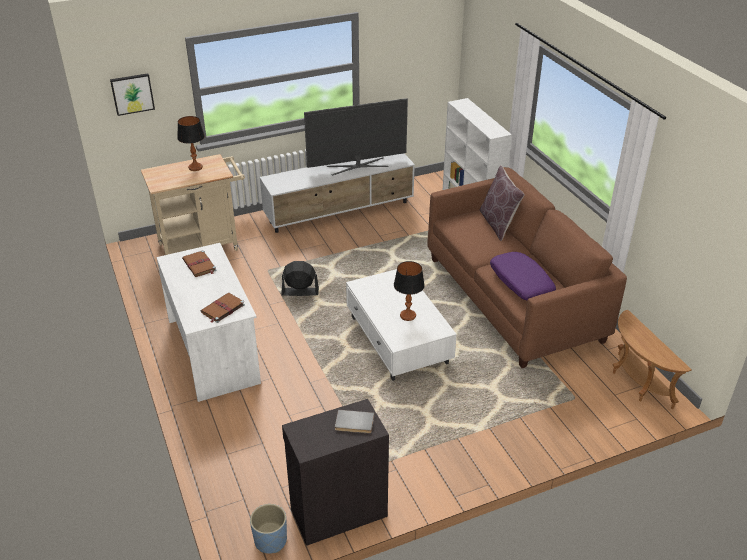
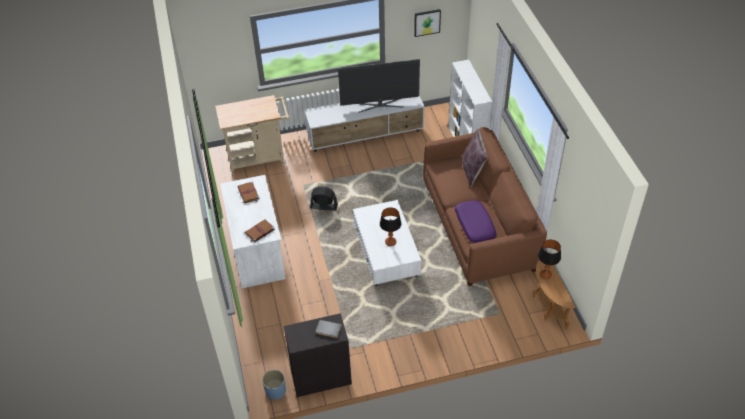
camera: 10 degrees right, 10 degrees up
(132, 93) = (210, 53): picture -> picture (427, 22)
(195, 167) = (254, 107): table lamp -> table lamp (545, 275)

